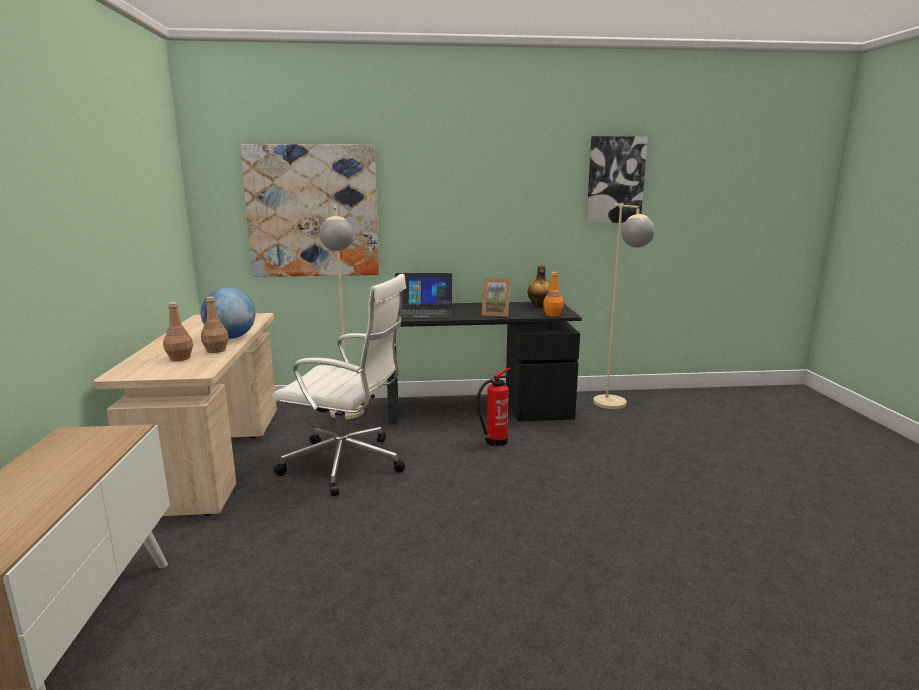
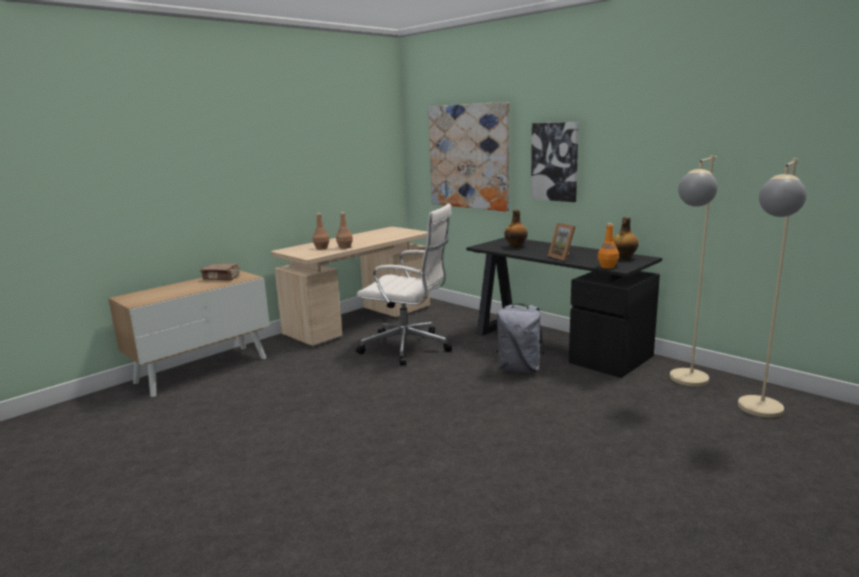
camera: 50 degrees right, 0 degrees up
(69, 449) = (221, 278): none -> brown book
(231, 337) = (369, 242): globe -> none
(347, 417) = (461, 322): beige floor lamp -> beige floor lamp (757, 413)
(347, 464) = (408, 347): white office chair -> white office chair turned 45 degrees counterclockwise
(422, 312) = (516, 246): laptop -> bottle
(494, 442) = (519, 368): fire extinguisher -> grey backpack
(615, 180) = (730, 128): picture -> picture (555, 162)

